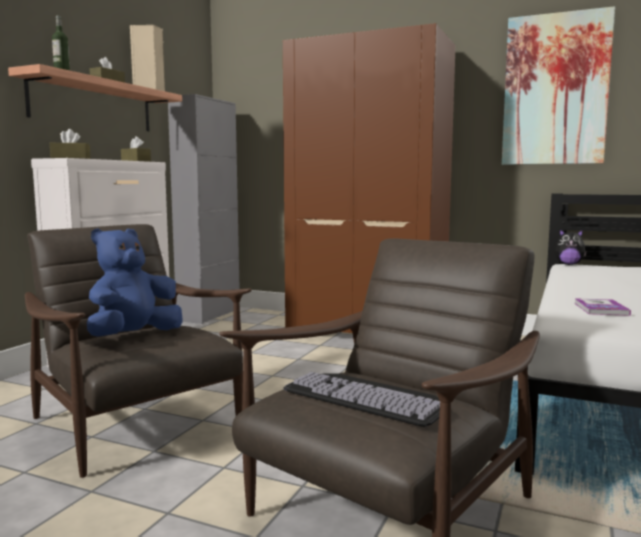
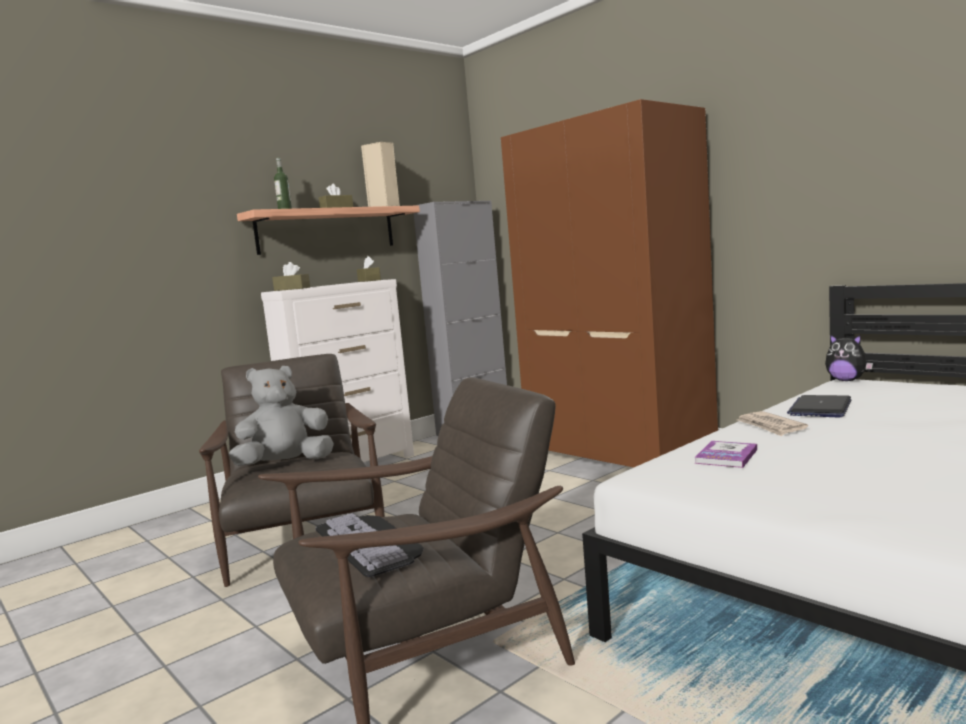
camera: 25 degrees right, 0 degrees up
(133, 336) = (285, 464): blue plush toy -> grey plush toy
(555, 90) = (831, 149): picture -> none
(584, 290) = (770, 426): none -> newspaper
(592, 279) = (820, 408): none -> laptop

